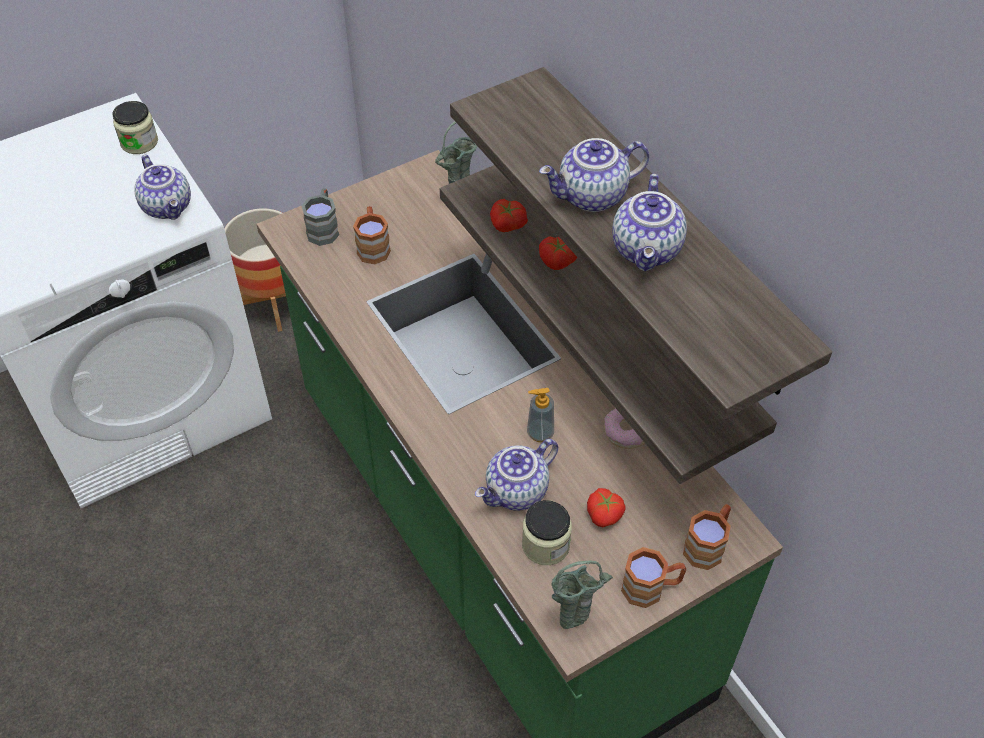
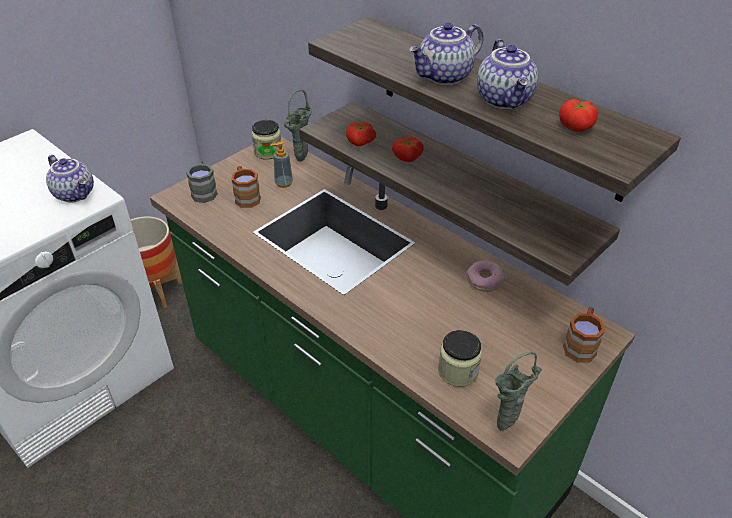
camera: 15 degrees left, 10 degrees down
(139, 142) = (42, 157): jar -> jar (268, 152)
(517, 492) = (420, 338): teapot -> none
(540, 433) = (420, 294): soap dispenser -> soap dispenser (283, 183)
(605, 514) = (494, 339): tomato -> tomato (576, 126)
(651, 588) = (553, 384): brown mug -> none

